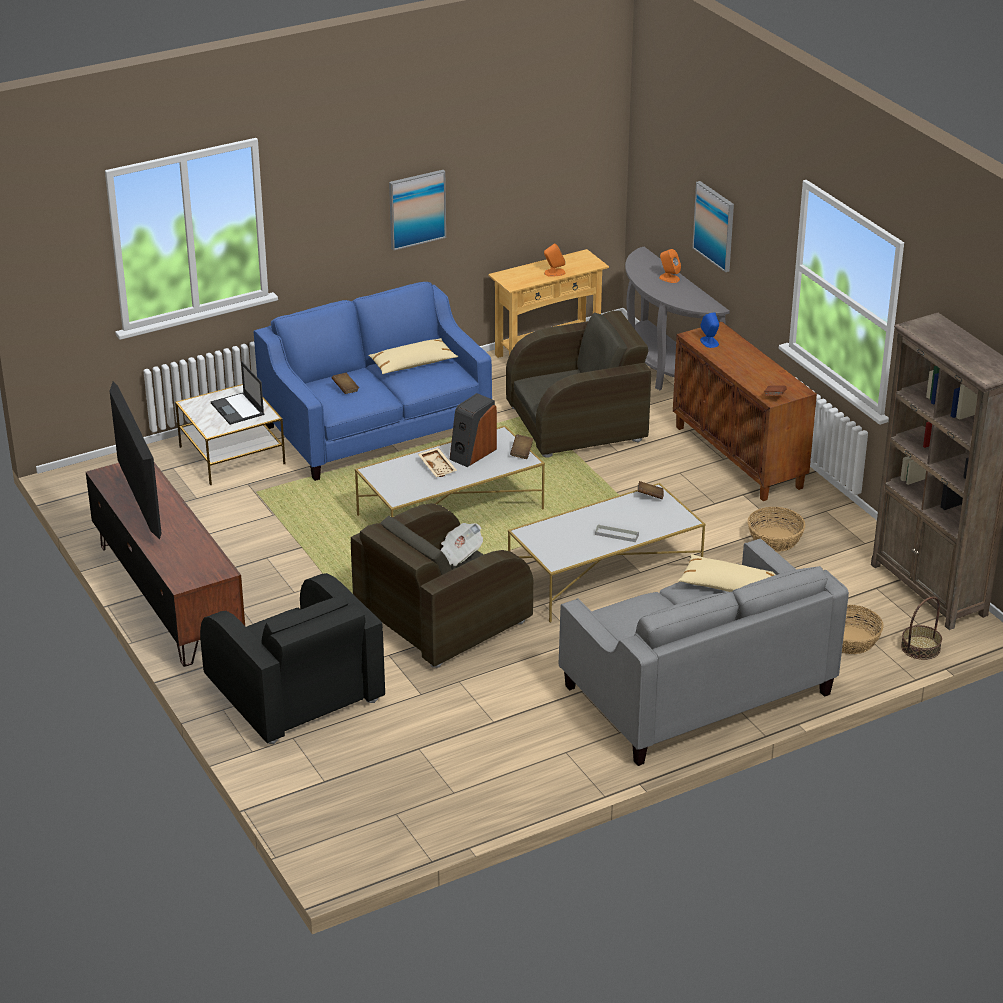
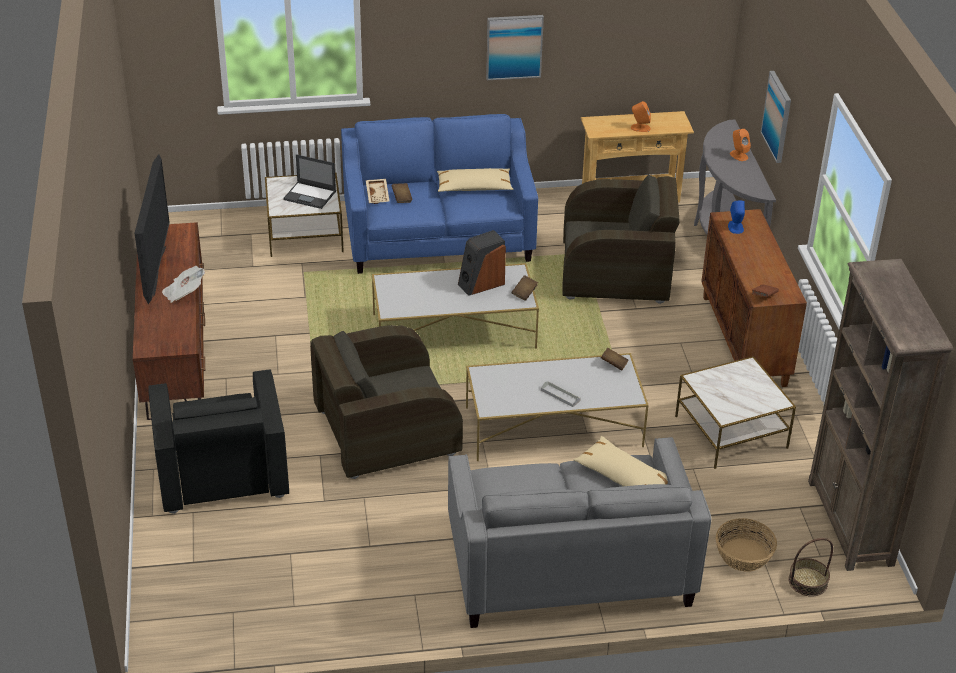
camera: 20 degrees right, 5 degrees up
(238, 409) = (310, 195): laptop -> laptop turned 60 degrees counterclockwise
(438, 467) = (443, 289): beige tray -> beige tray (378, 195)
(458, 555) = (414, 378): newspaper -> newspaper (184, 293)
(775, 539) = (731, 432): basket -> side table

